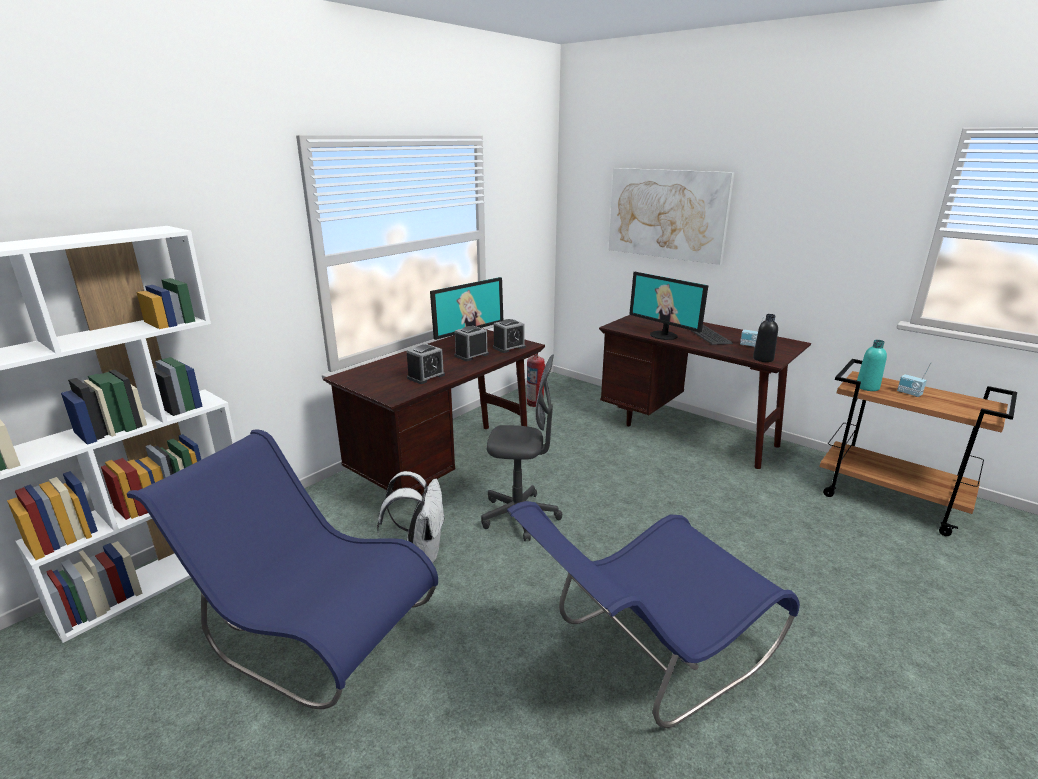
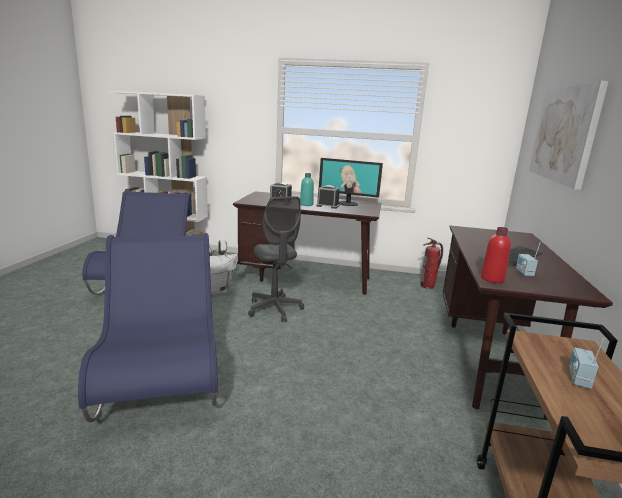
camera: 60 degrees right, 5 degrees down
(509, 347) = (356, 210): alarm clock -> none
(648, 654) = (161, 376): blue chair -> blue chair turned 45 degrees clockwise
(664, 335) = (476, 243): monitor -> none
(763, 359) = (492, 279): black bottle -> red bottle
(867, 387) = (544, 348): turquoise bottle -> turquoise bottle (306, 204)

